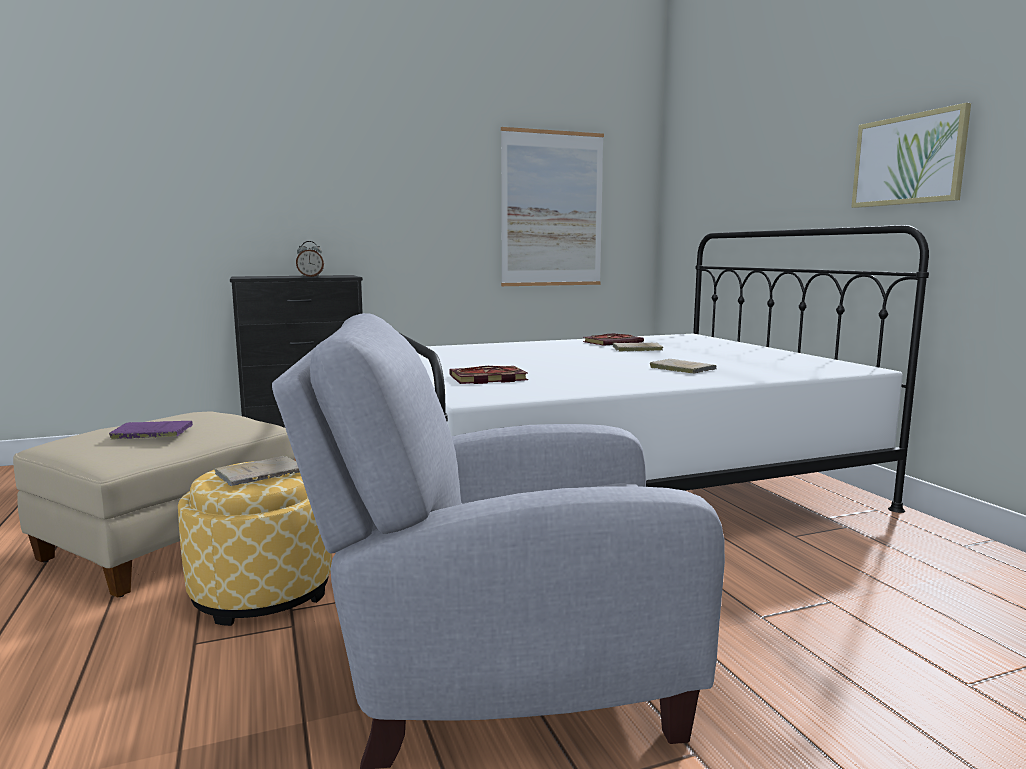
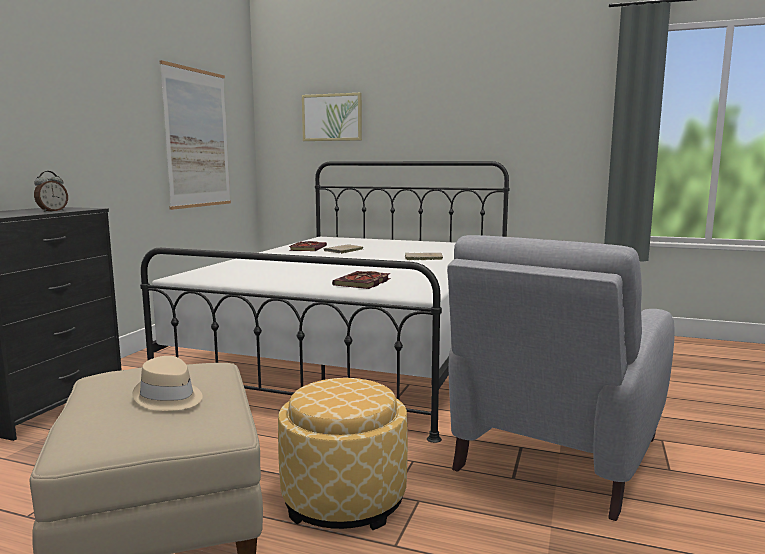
camera: 50 degrees left, 0 degrees up
(150, 433) = (168, 398): purple book -> beige hat
(262, 473) = (350, 390): beige book -> none
(908, 160) = (484, 123): picture -> picture (332, 117)

